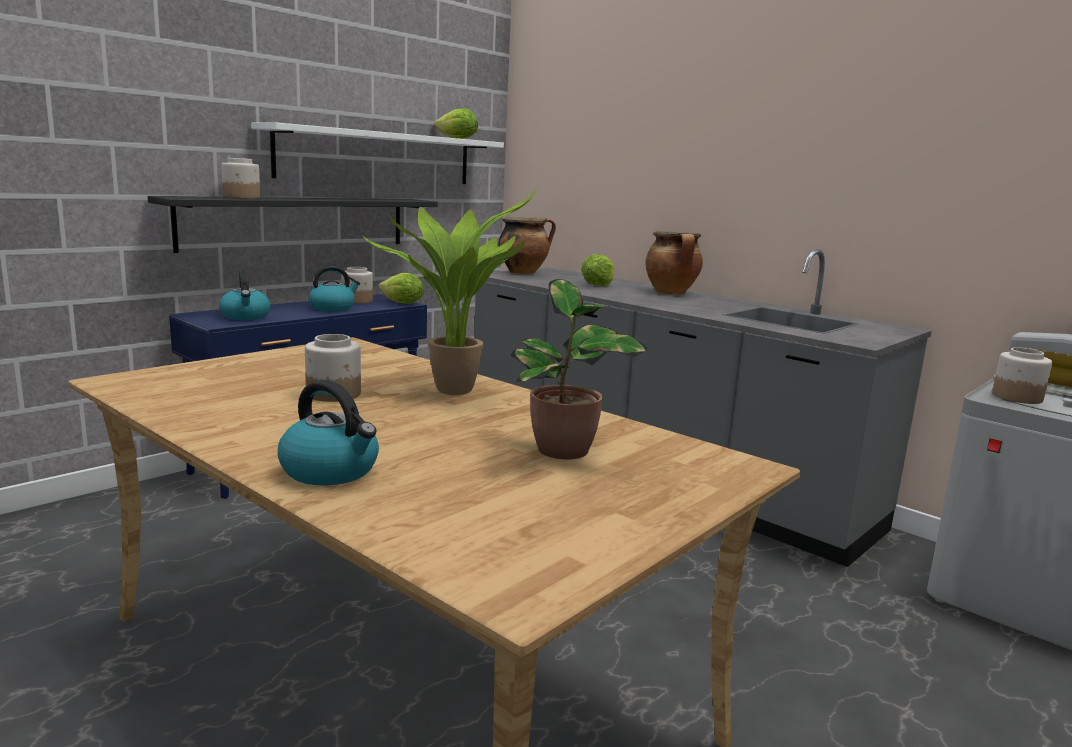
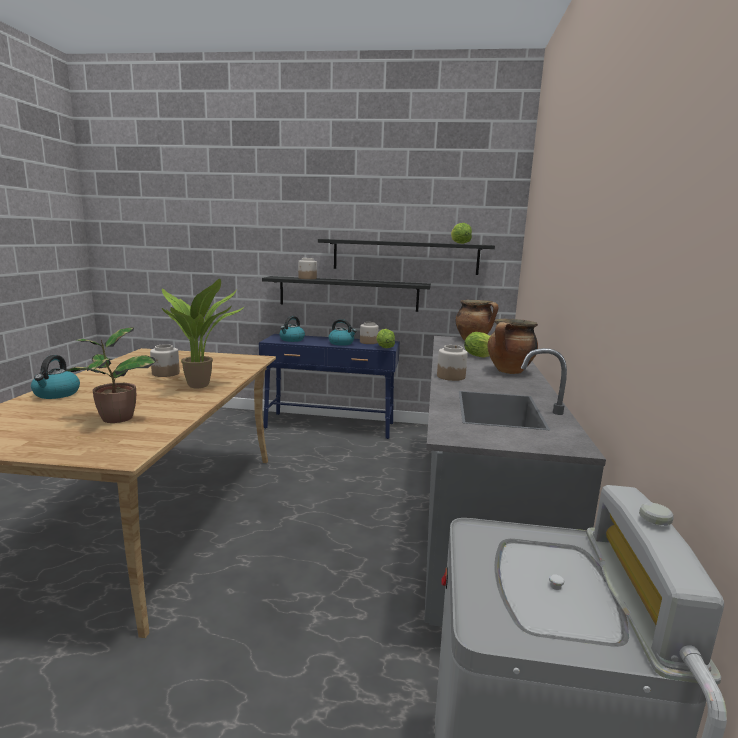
camera: 55 degrees right, 0 degrees up
(378, 157) = (405, 256): white shelf -> black shelf
(1016, 397) = (522, 548): jar -> jar (451, 376)

